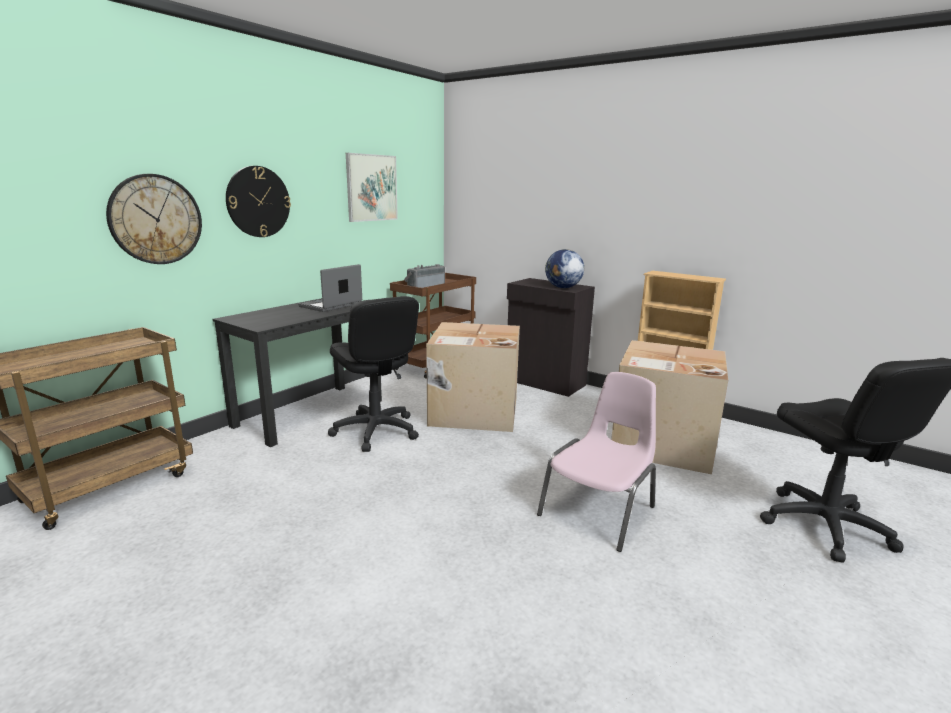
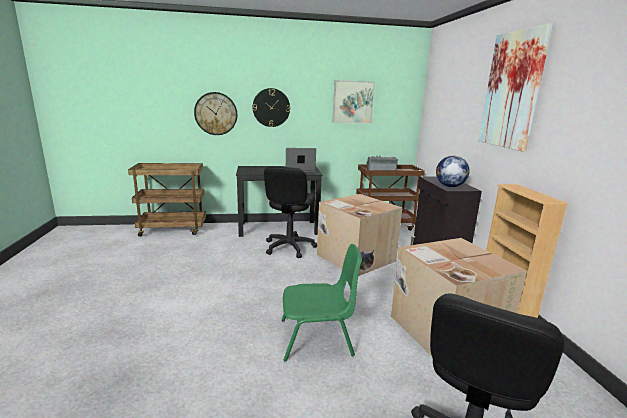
camera: 45 degrees right, 0 degrees up
(599, 511) = (317, 338): pink chair -> green chair
(622, 168) = (512, 90): none -> picture

